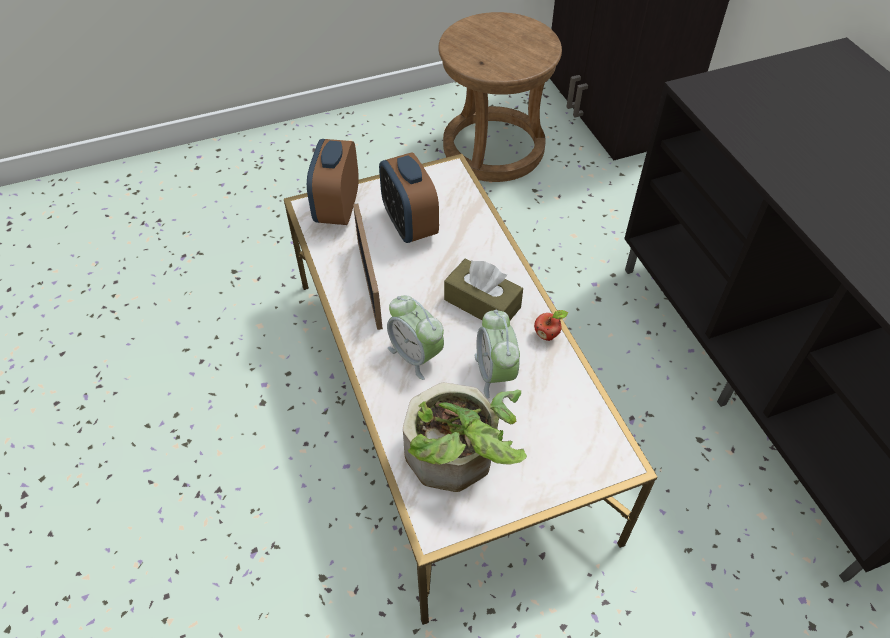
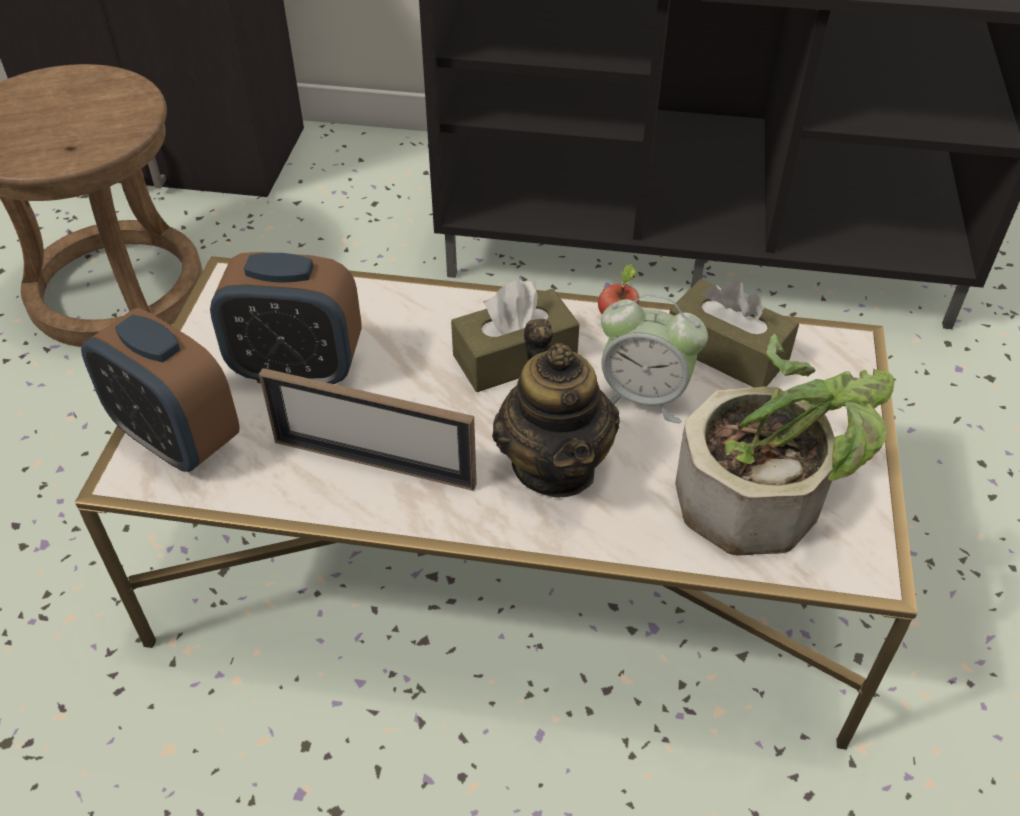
camera: 60 degrees left, 5 degrees down
(416, 355) = (555, 466): alarm clock -> teapot
(562, 398) = (726, 352): none -> brown tissue box

